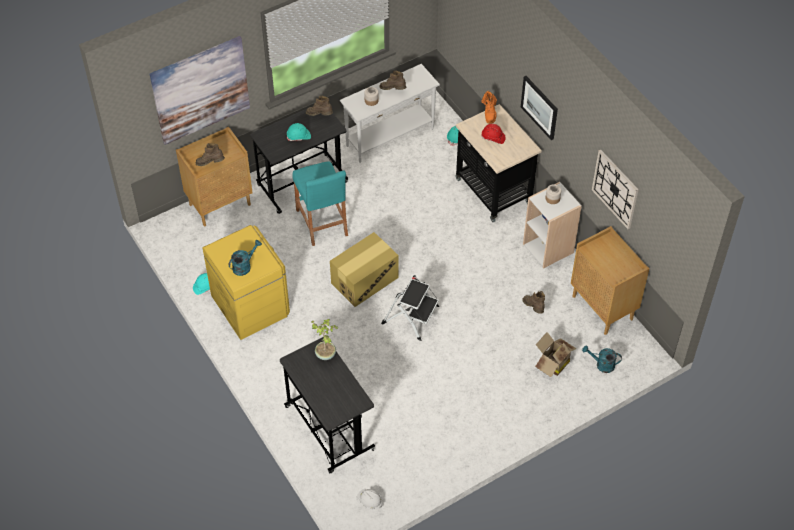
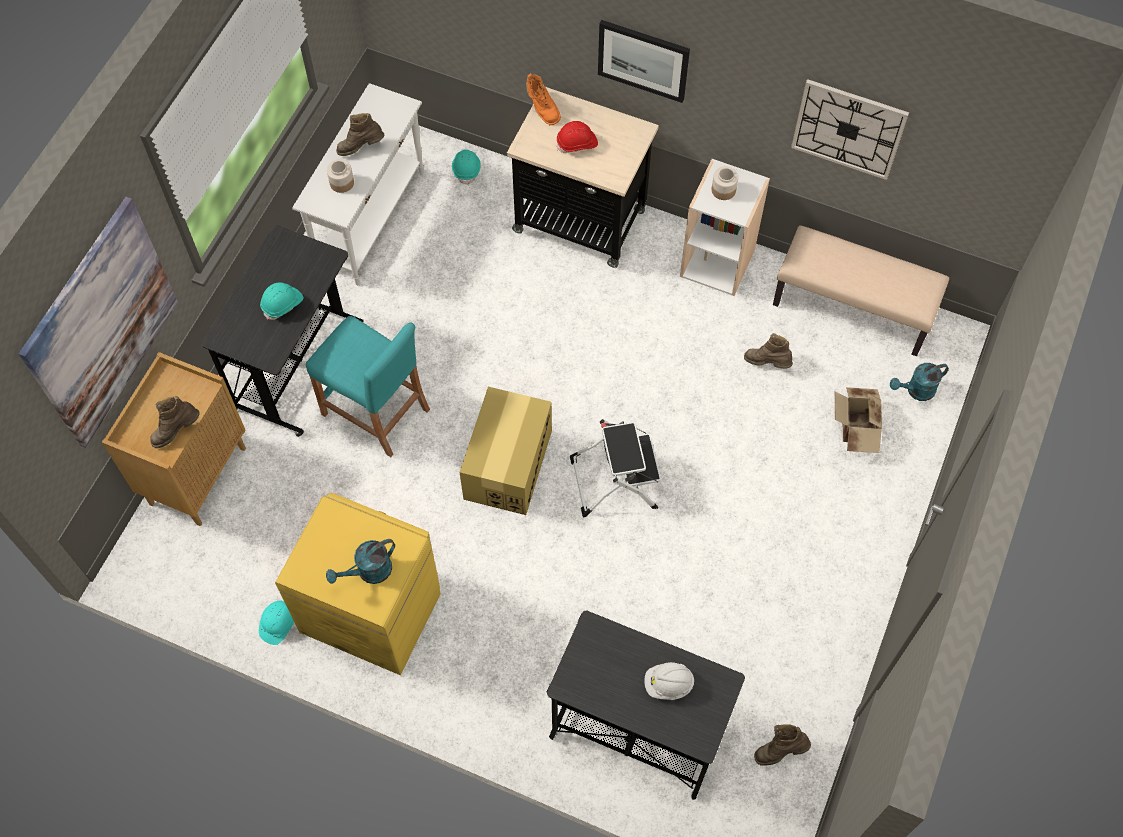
camera: 35 degrees left, 10 degrees up
(244, 266) = (369, 572): turquoise watering can -> turquoise watering can turned 135 degrees counterclockwise
(320, 115) = (288, 251): brown boot -> brown boot (780, 751)
(326, 354) = (608, 638): potted plant -> none
(369, 502) = (782, 804): white hard hat -> white hard hat (668, 684)
(602, 308) = (853, 307): brown cabinet -> beige bench

